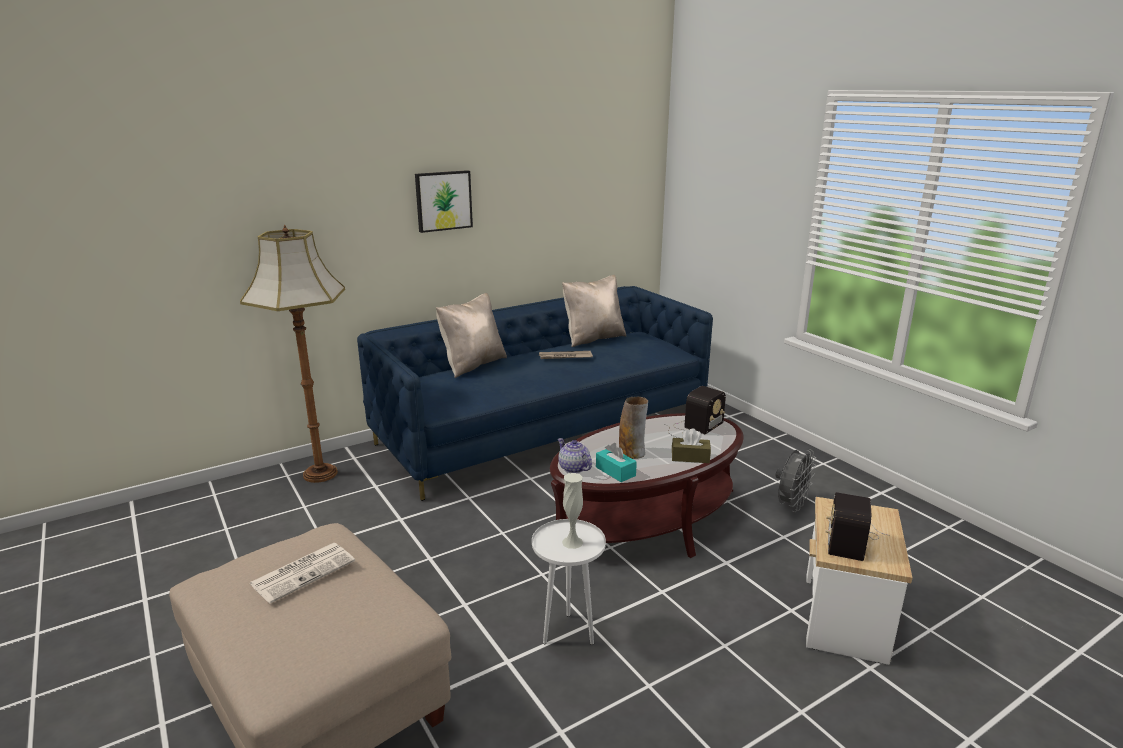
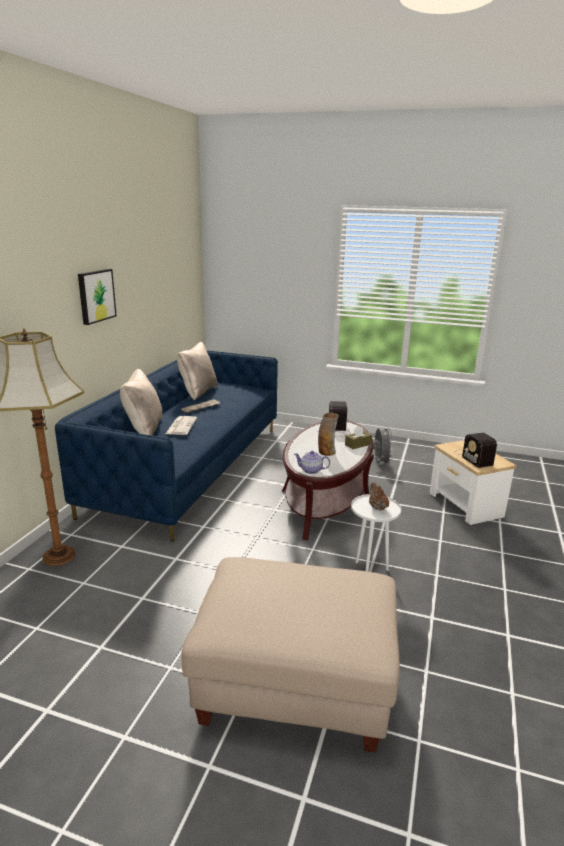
camera: 40 degrees left, 0 degrees up
(304, 572) = (276, 588): newspaper -> newspaper (181, 426)
(572, 542) = (377, 507): white vase -> brown teapot
(615, 471) = (335, 464): turquoise tissue box -> none

